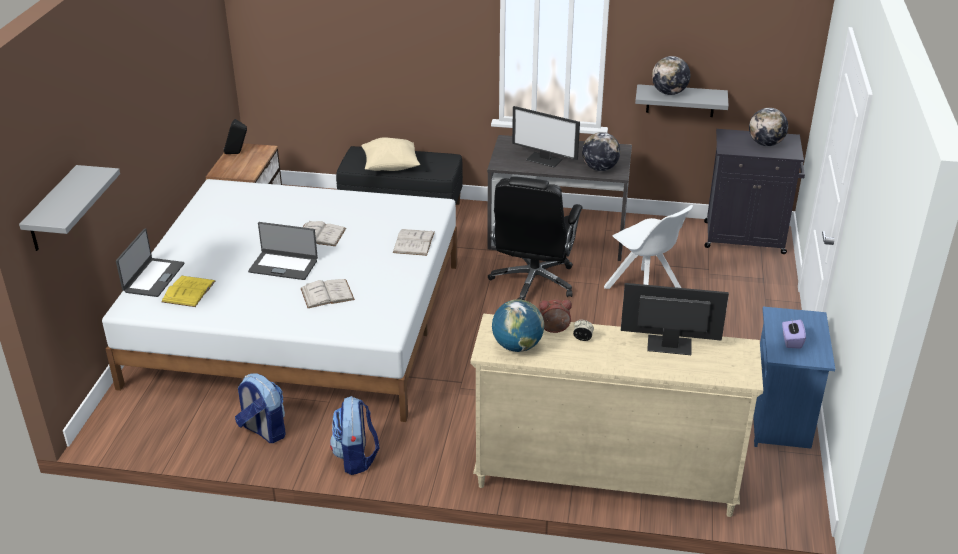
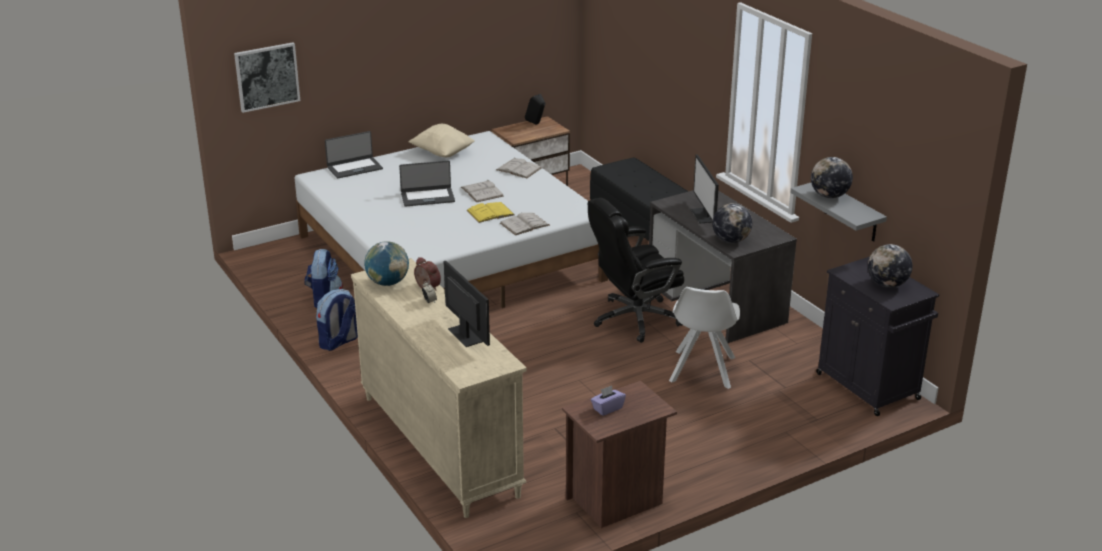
camera: 50 degrees right, 5 degrees down
(53, 210) = (267, 76): grey shelf -> picture
(188, 291) = (356, 184): yellow book -> yellow book (490, 213)
(283, 266) = (427, 197): laptop -> laptop turned 75 degrees counterclockwise
(327, 294) = (417, 224): white book -> white book (518, 169)
(390, 167) = (630, 182): beige pillow -> beige pillow (442, 153)
(781, 422) = (616, 501): blue nightstand -> brown nightstand

